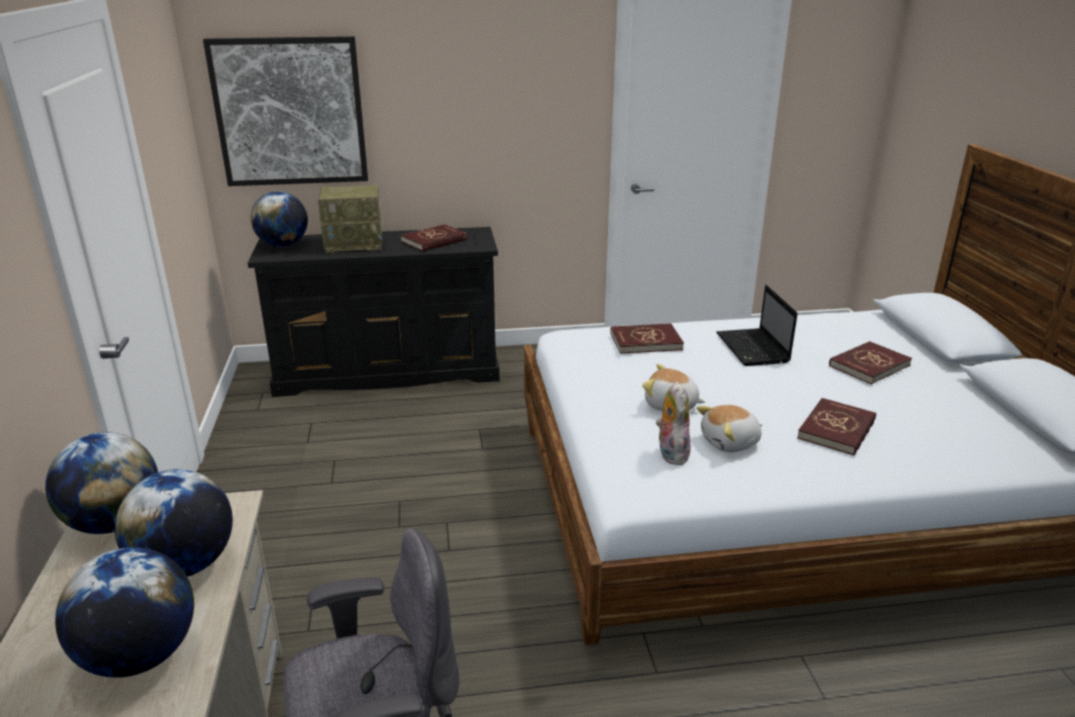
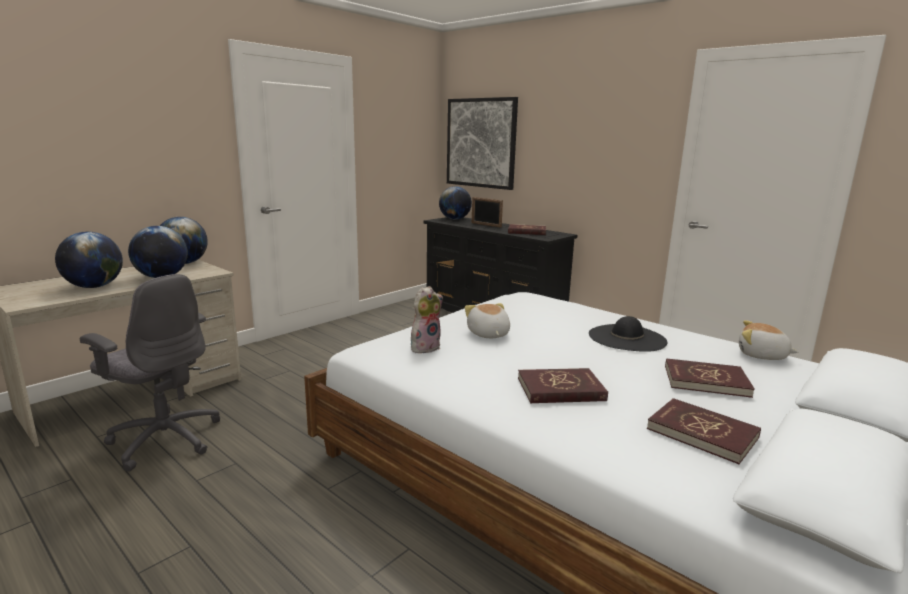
camera: 50 degrees right, 10 degrees down
(355, 244) = (486, 225): radio -> picture frame
(645, 341) = (556, 308): red book -> red book (702, 433)
(730, 443) = (471, 360): plush toy -> plush toy (762, 356)
(753, 349) = (627, 338): laptop -> black hat

